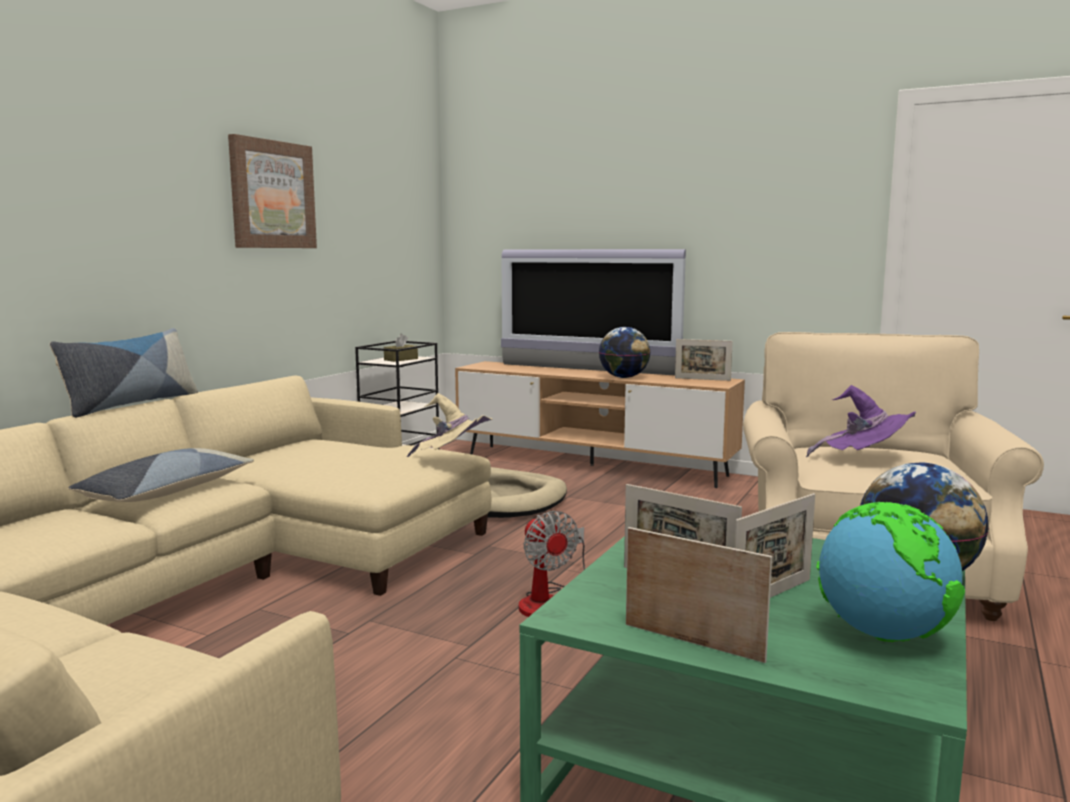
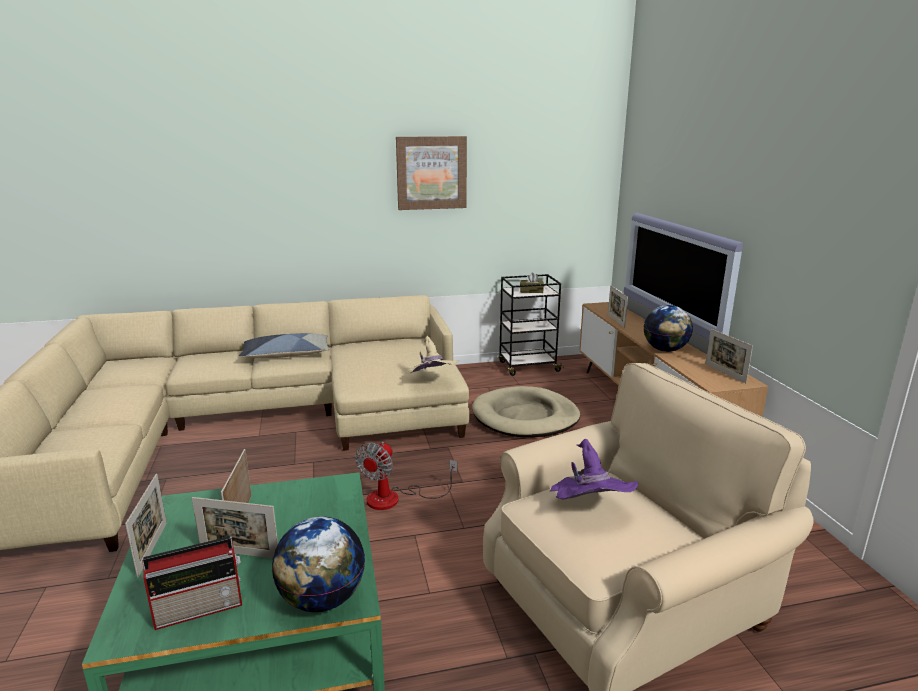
camera: 50 degrees right, 10 degrees up
(131, 404) = (304, 301): pillow -> none
(526, 371) = (616, 321): none -> picture frame
(883, 635) = (201, 607): globe -> radio

